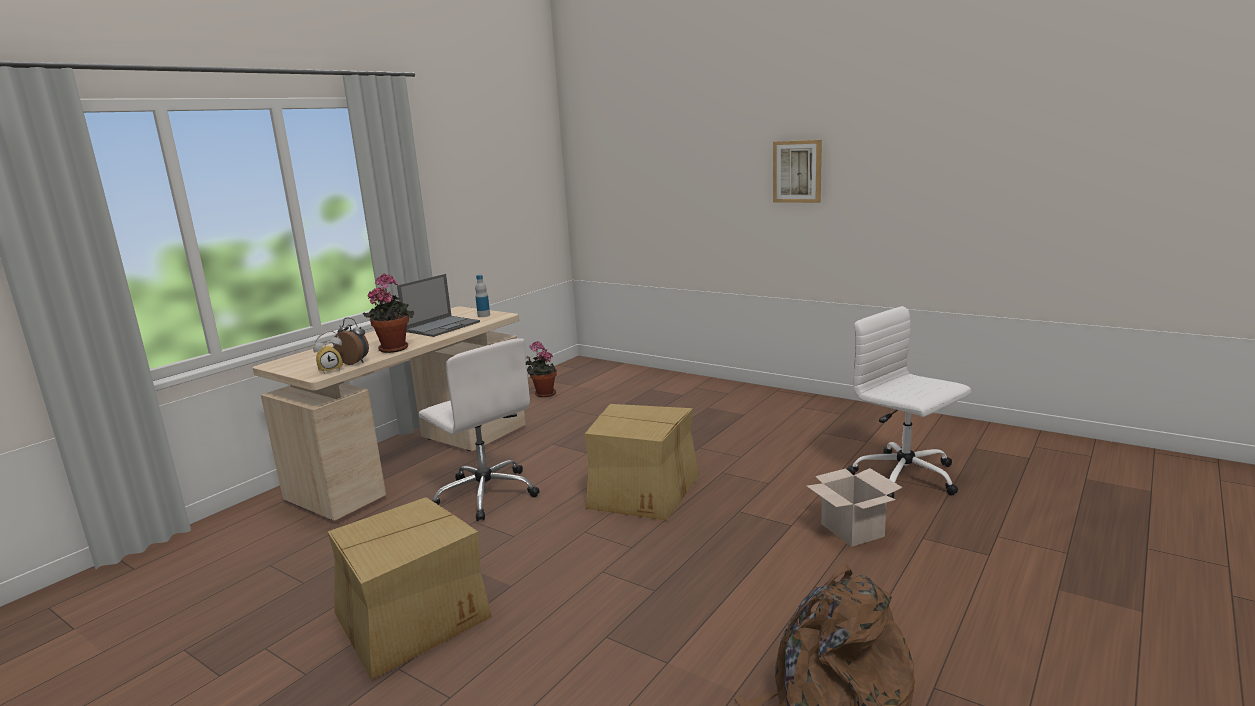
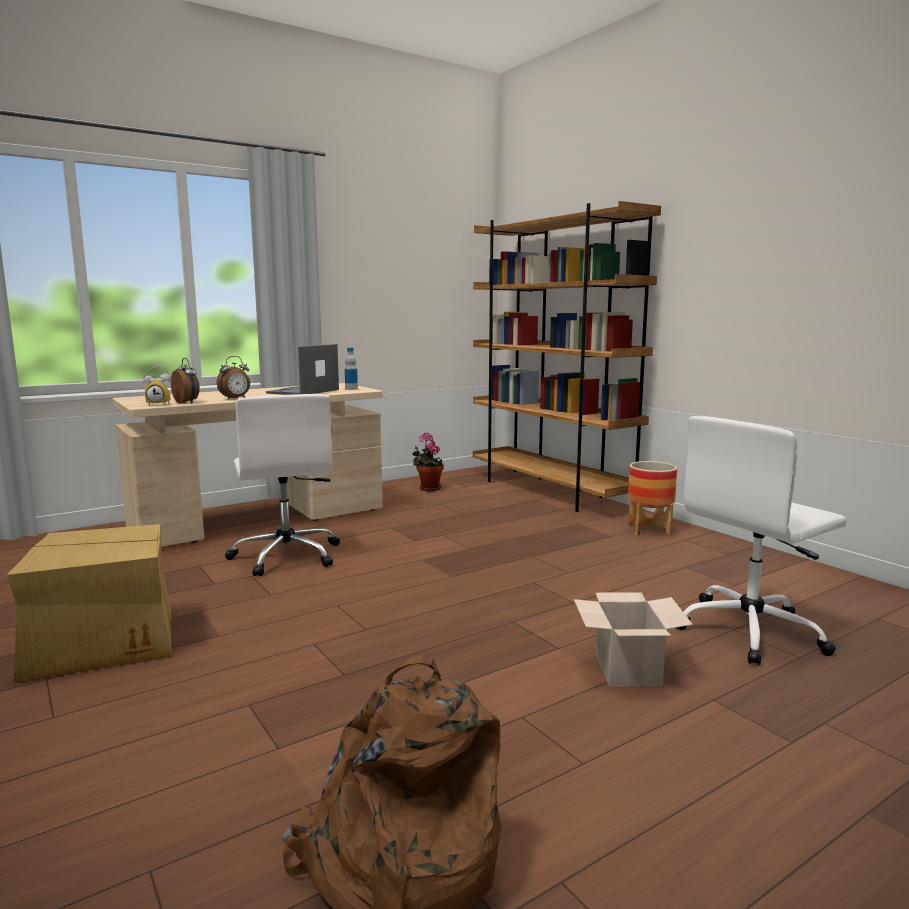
camera: 20 degrees right, 5 degrees down
(394, 348) = (236, 398): potted plant -> alarm clock
(442, 326) = (303, 391): laptop -> laptop turned 150 degrees clockwise
(642, 491) = (431, 583): cardboard box -> none
(656, 378) = (550, 491): none -> brown bookcase
(768, 403) = (649, 530): none -> planter
(797, 171) = (712, 263): picture -> none
(906, 478) = (751, 631): white office chair -> white office chair turned 105 degrees counterclockwise

